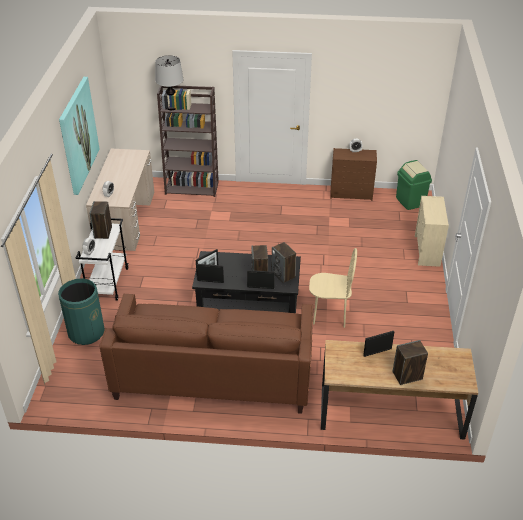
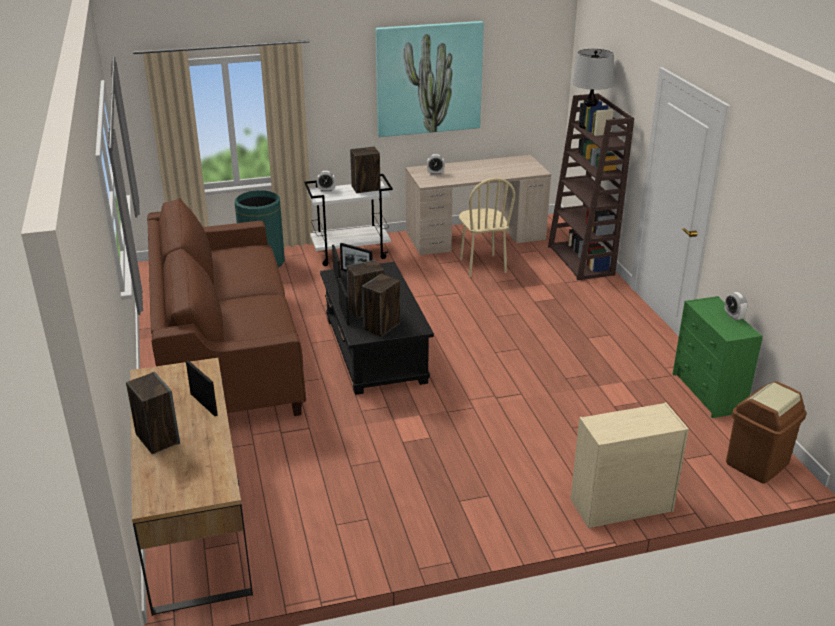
camera: 70 degrees right, 10 degrees down
(329, 315) = (382, 424): beige chair -> beige chair (482, 266)
(351, 194) = (708, 393): brown dresser -> green dresser
(410, 201) = (757, 463): green trash can -> brown trash can

